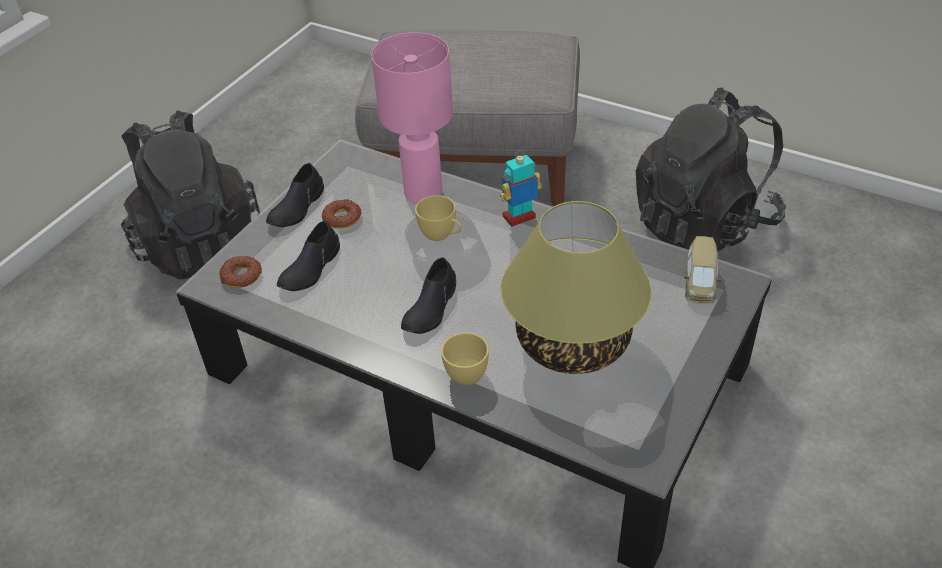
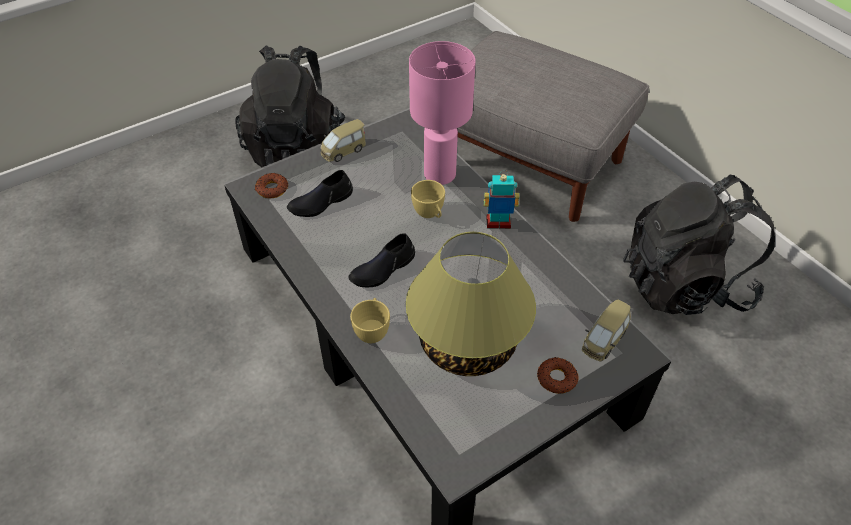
camera: 25 degrees right, 5 degrees up
(297, 207) = (343, 151): black shoe -> toy car
(342, 218) = (368, 171): donut -> donut (556, 378)

